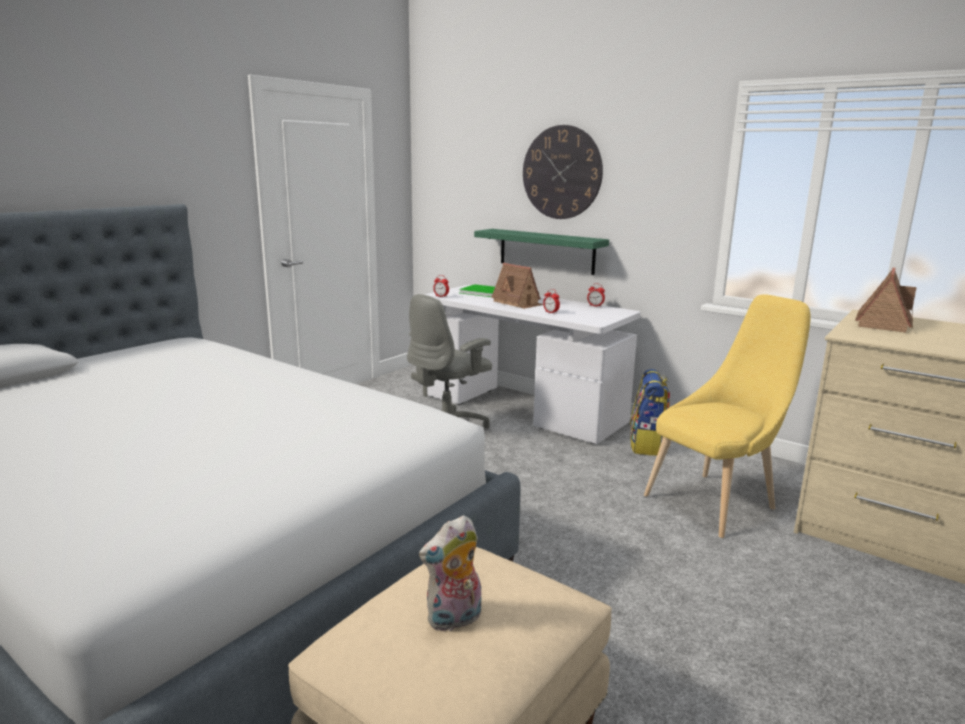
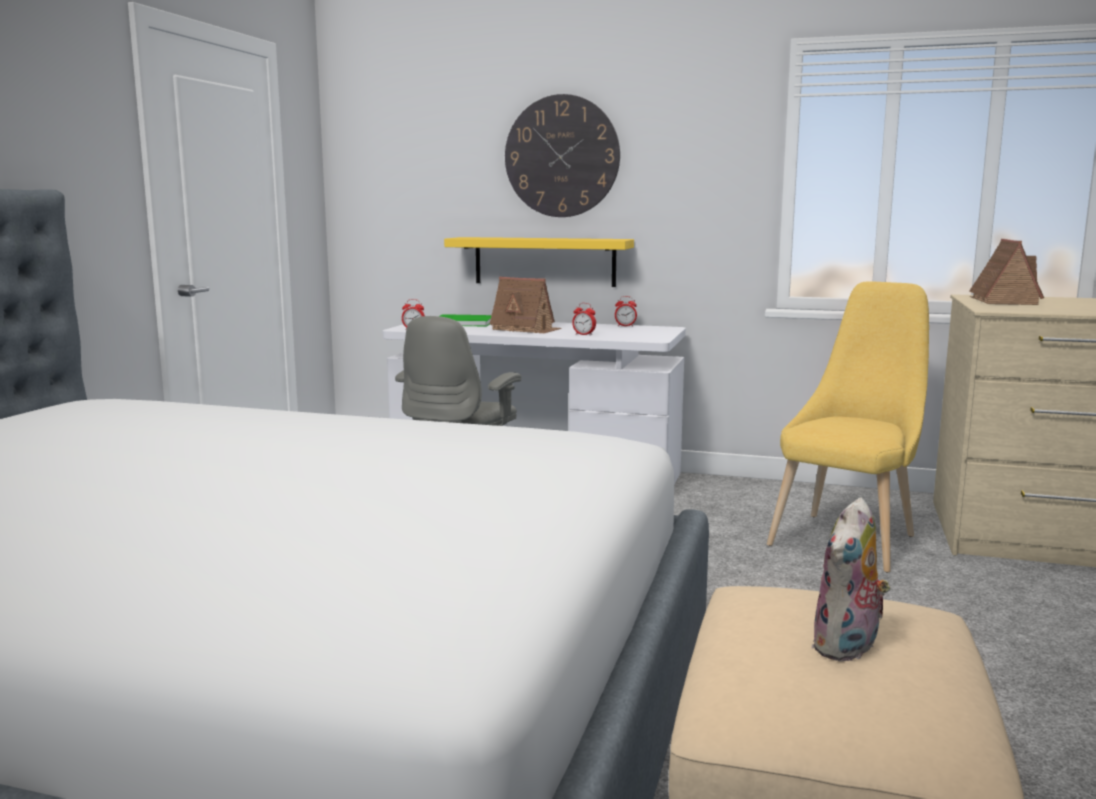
camera: 20 degrees left, 5 degrees down
(546, 251) = (544, 261): green shelf -> yellow shelf
(648, 445) = (722, 495): backpack -> none

